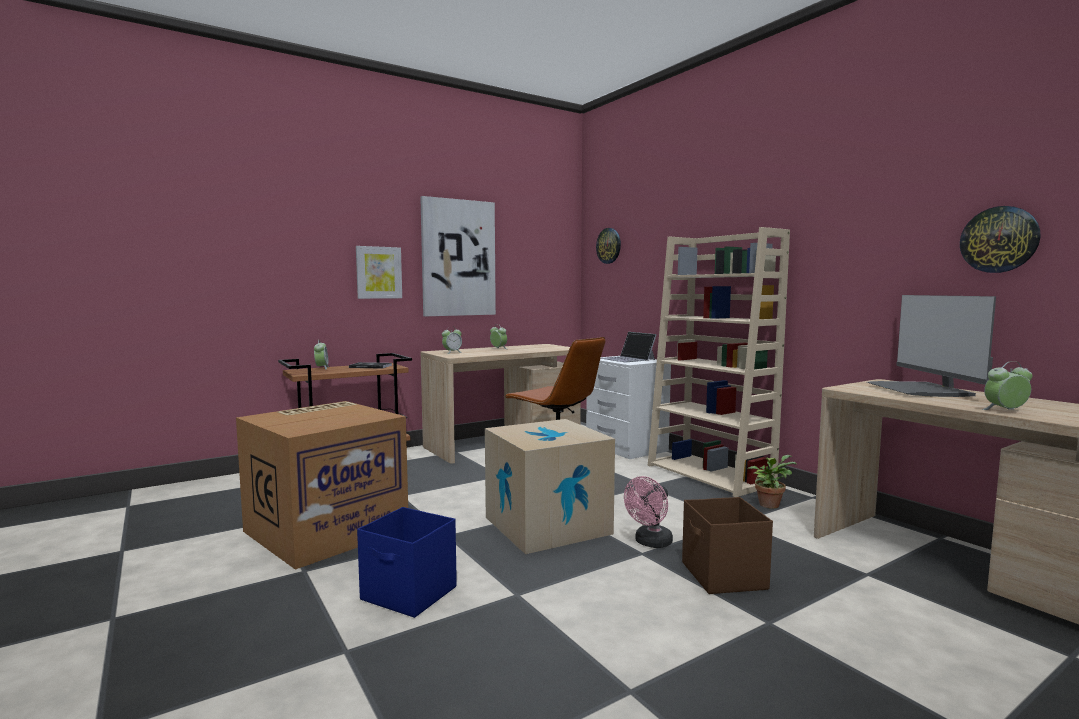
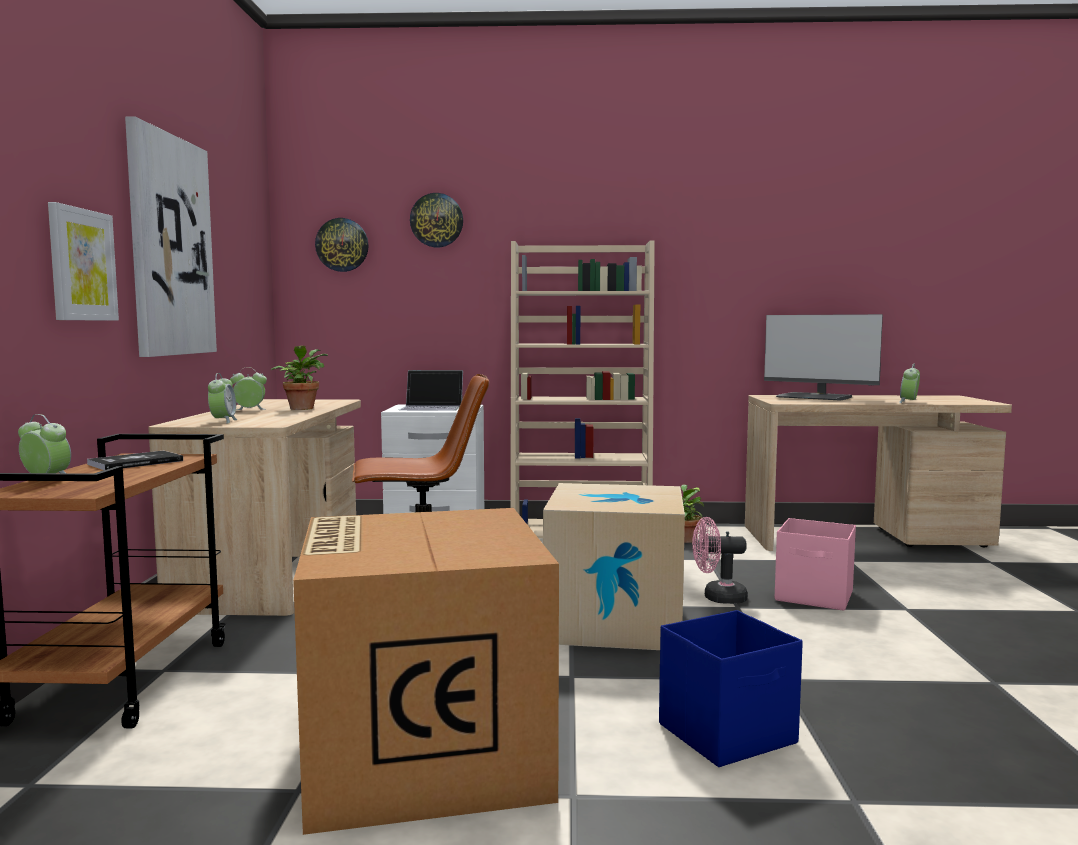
camera: 55 degrees left, 0 degrees up
(522, 350) = (302, 408): none -> potted plant
(650, 543) = (717, 598): pink fan -> pink fan turned 105 degrees clockwise
(723, 576) = (815, 596): brown storage box -> pink storage box
(999, 239) = (835, 269): wall clock -> wall clock (436, 220)

